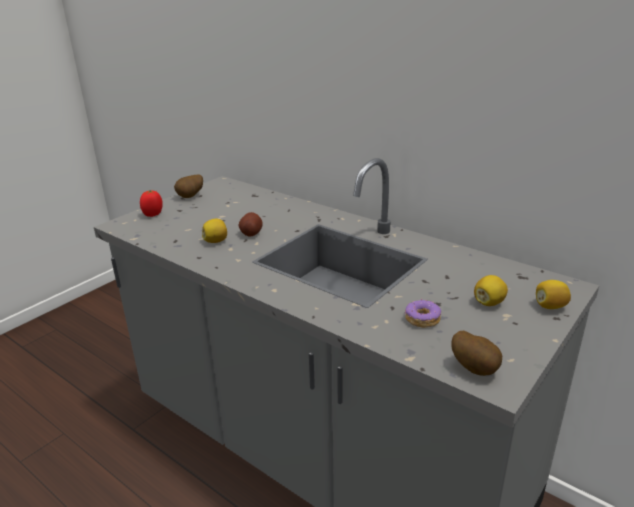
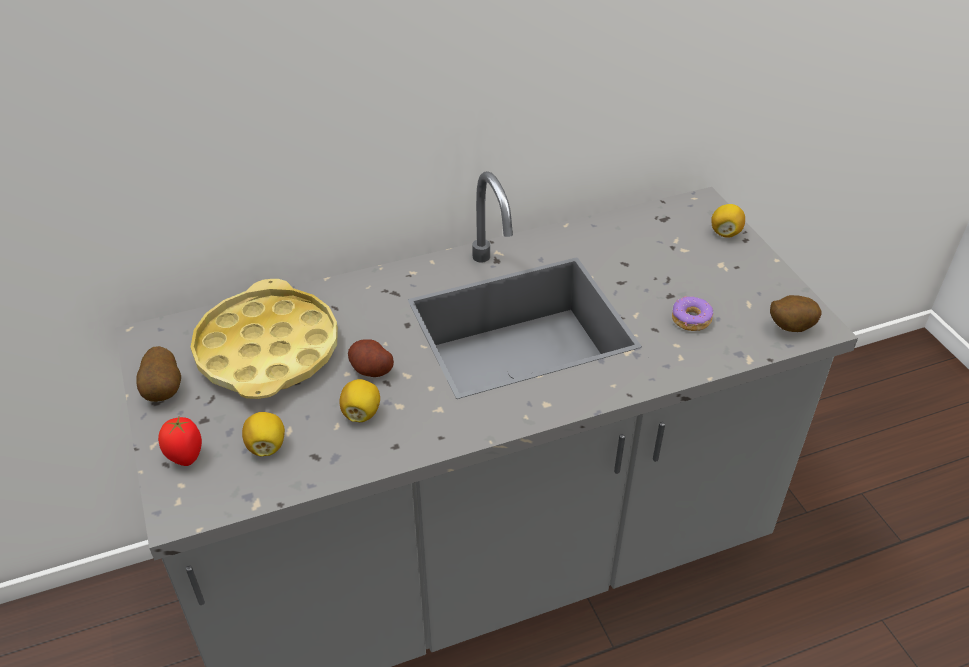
camera: 60 degrees left, 15 degrees up
(239, 206) = (267, 350): none -> yellow tray
(489, 302) = (693, 263): lemon -> lemon (266, 446)

